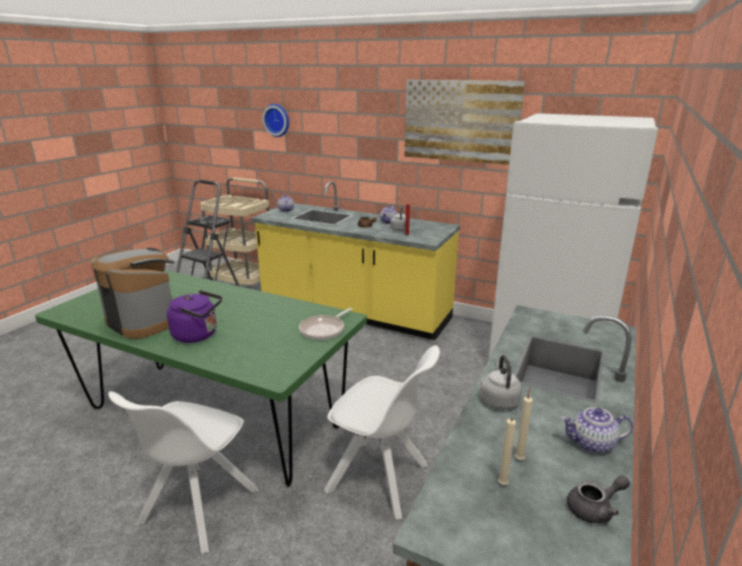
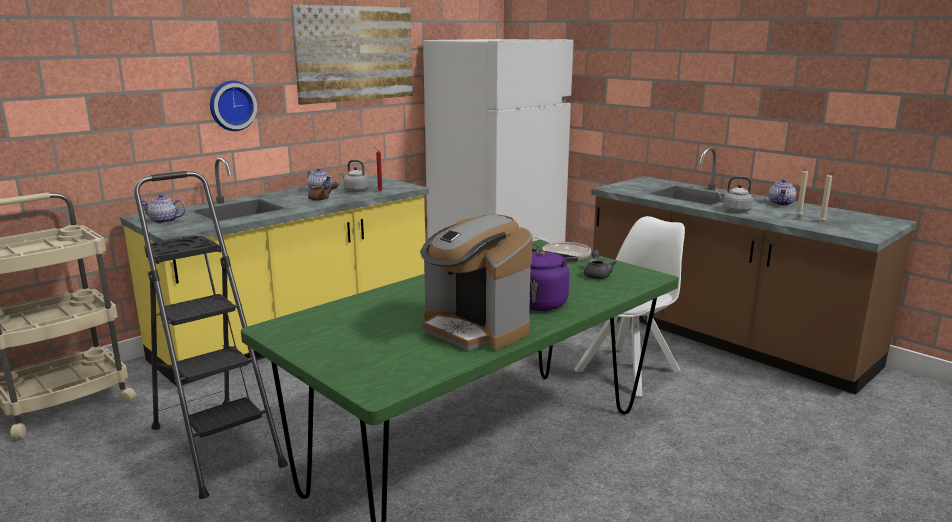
camera: 70 degrees left, 5 degrees down
(144, 321) = (475, 329): coffee machine -> coffee machine turned 105 degrees counterclockwise
(197, 507) = (643, 470): white chair -> none
(277, 120) = (69, 75): wall clock -> wall clock (231, 105)
(594, 509) = (836, 212): grey teapot -> grey teapot (597, 274)

